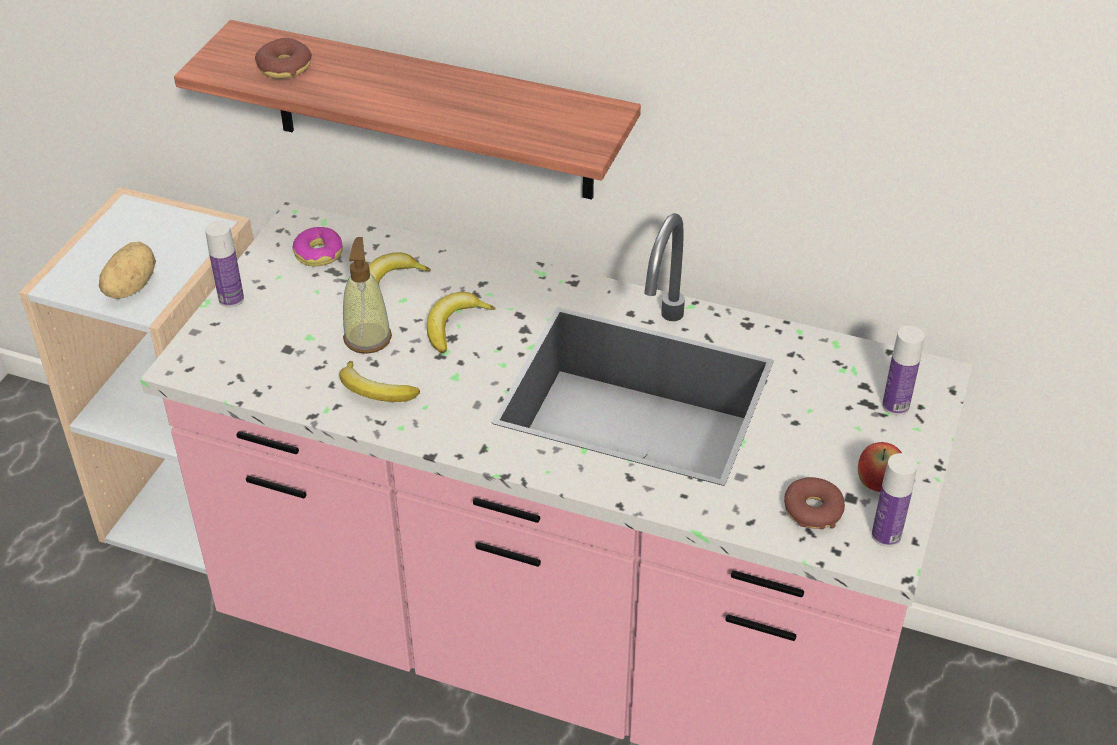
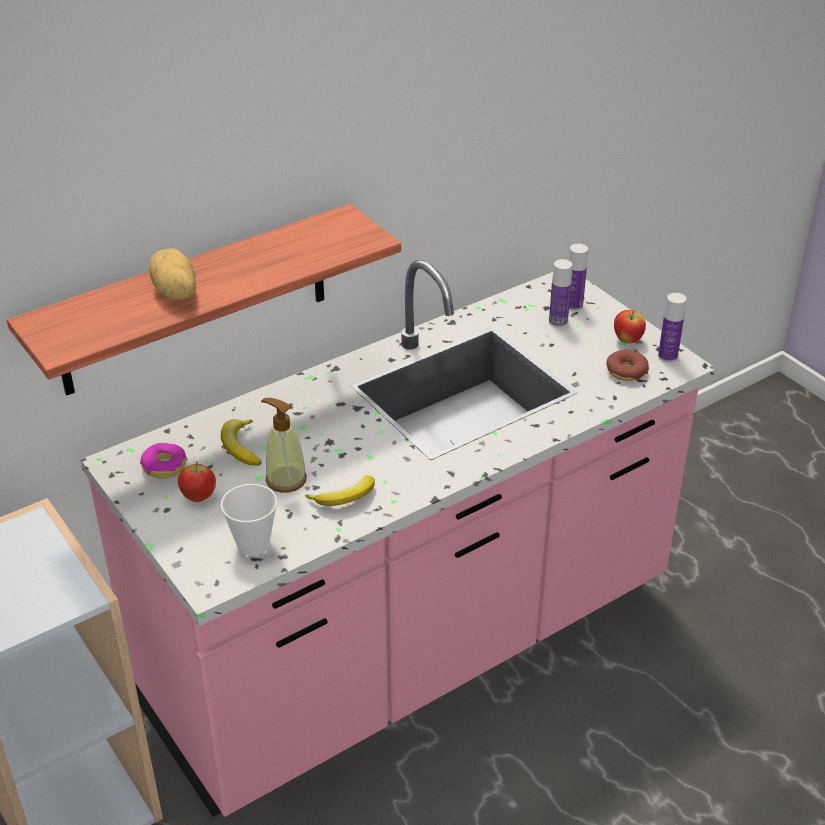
camera: 55 degrees left, 5 degrees down
(129, 287) = (47, 596): potato -> potato (174, 293)
(231, 299) = (162, 530): bottle -> bottle (558, 321)
(257, 365) = (253, 544): none -> cup
(285, 67) = (112, 316): donut -> none
(294, 297) = (198, 497): none -> apple
(454, 325) = (318, 435): banana -> none

